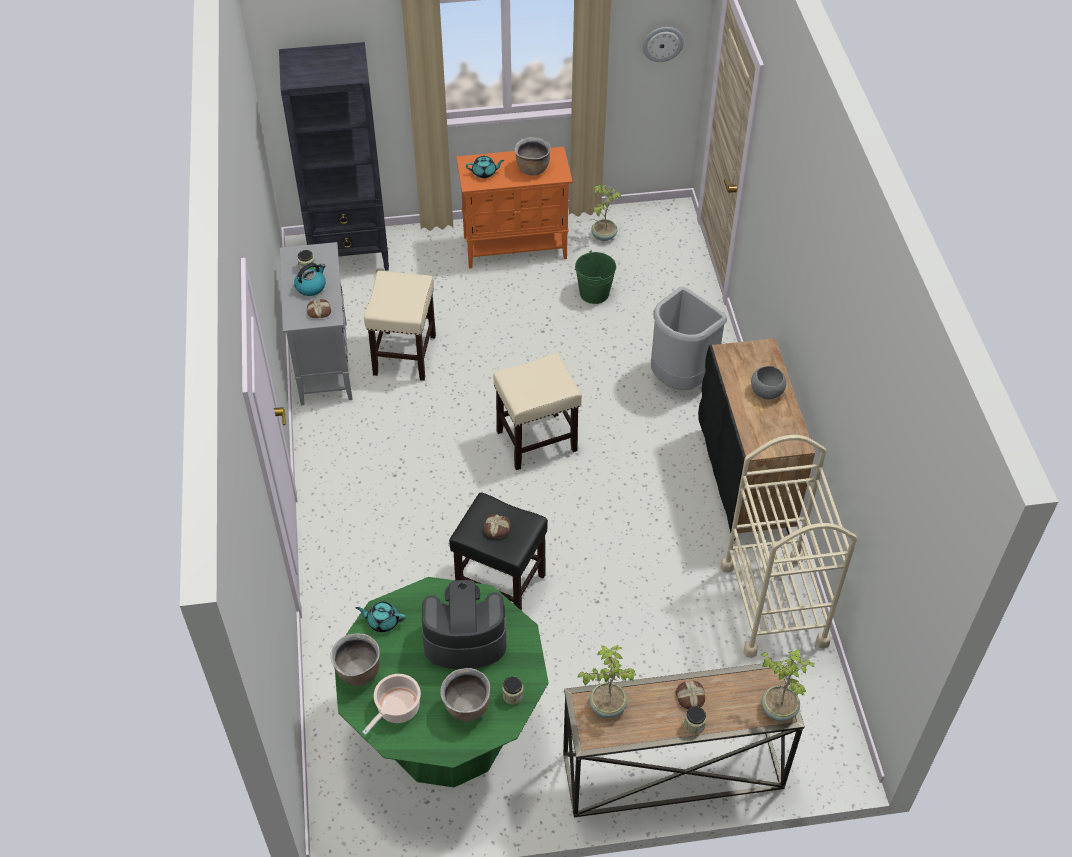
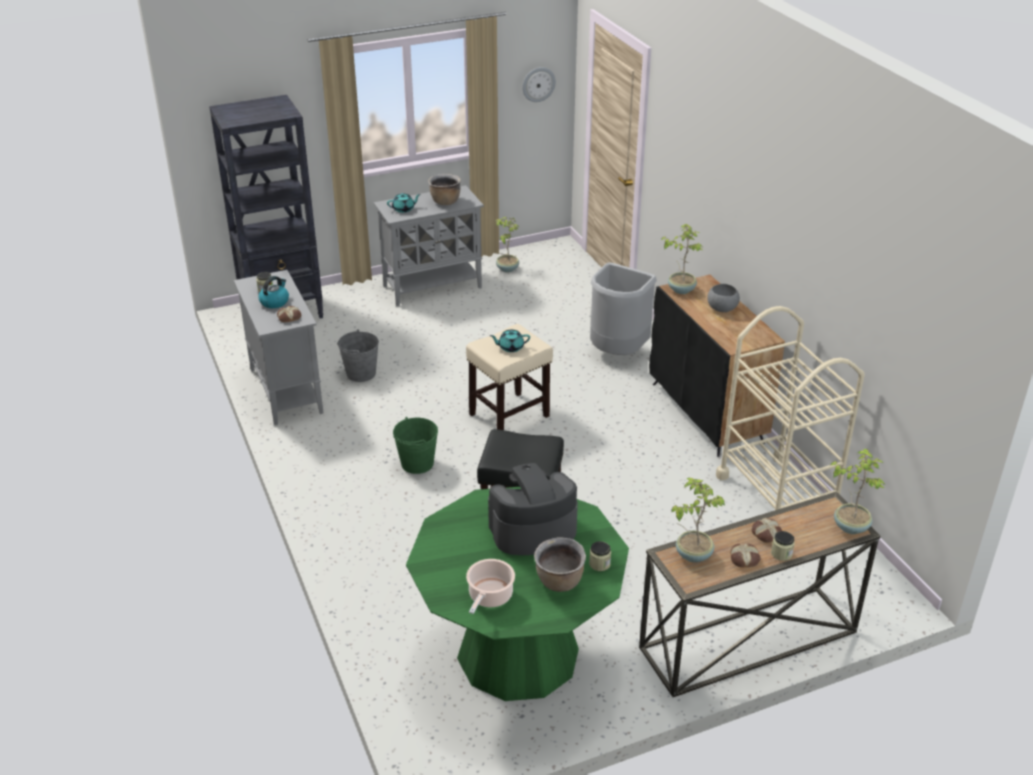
camera: 15 degrees left, 15 degrees down
(358, 672) = (438, 575): brown cooking pot -> none
(382, 621) = (445, 531): turquoise teapot -> turquoise teapot (510, 347)
(404, 354) = (361, 373): beige stool -> grey bucket
(497, 528) = (520, 452): bread -> bread (744, 558)
(516, 247) = (433, 286): orange cabinet -> grey cabinet
(594, 293) = (516, 307): green bucket -> green bucket (417, 463)
(733, 355) = (681, 289): none -> potted plant

